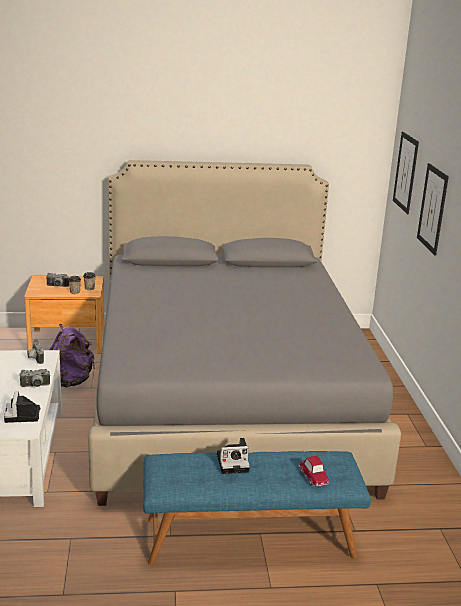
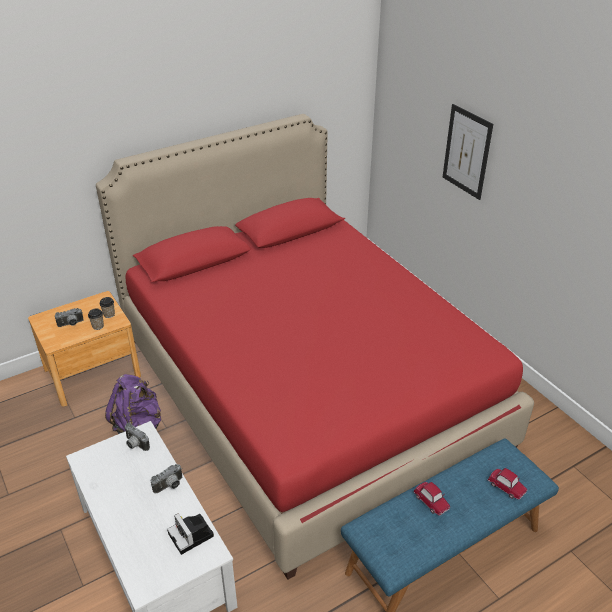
camera: 25 degrees left, 15 degrees up
(225, 400) = (305, 391): grey bed -> red bed
(234, 462) = (431, 501): camera -> toy car
(405, 172) = (408, 106): picture -> none

